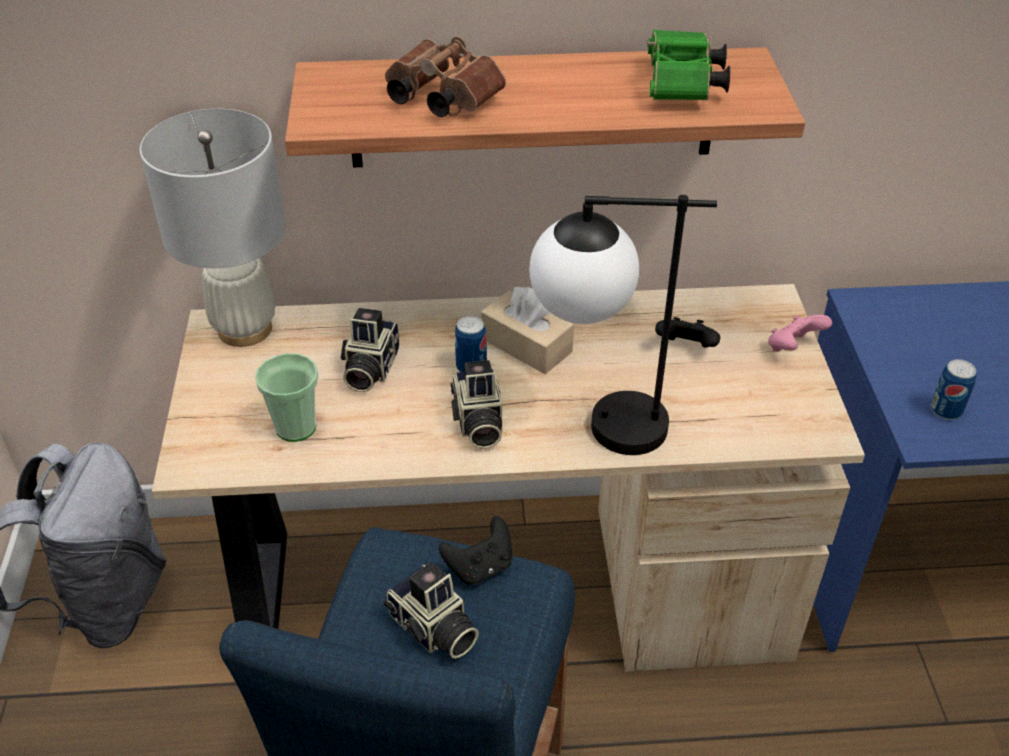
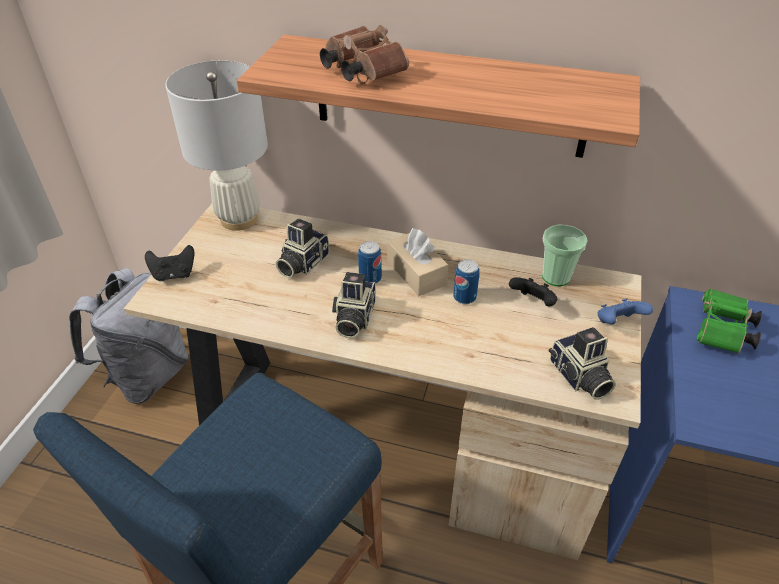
camera: 20 degrees right, 0 degrees up
(296, 427) = (233, 290): cup -> cup (556, 277)
(433, 630) = (255, 458): camera -> camera (578, 377)
(480, 567) = (311, 422): black game controller -> black game controller (174, 275)
(596, 426) = (436, 343): table lamp -> none
(682, 87) = (550, 92): green binoculars -> green binoculars (721, 333)
(793, 348) = (617, 323): pink game controller -> blue game controller
(945, 410) = (730, 405): can -> can (464, 297)

